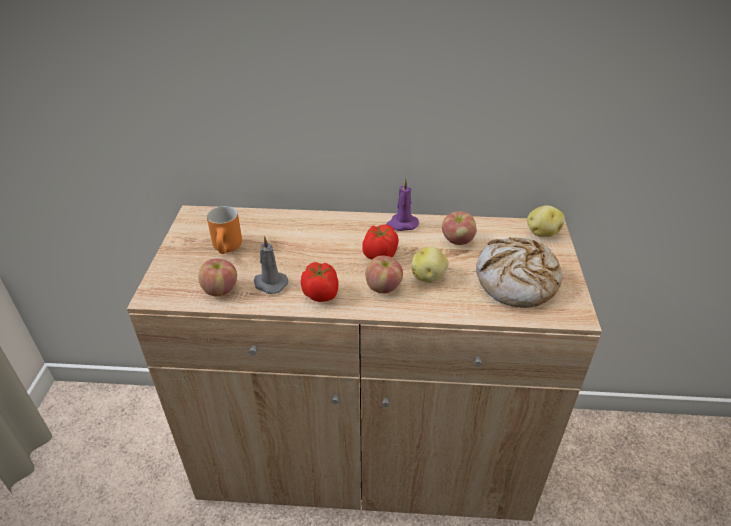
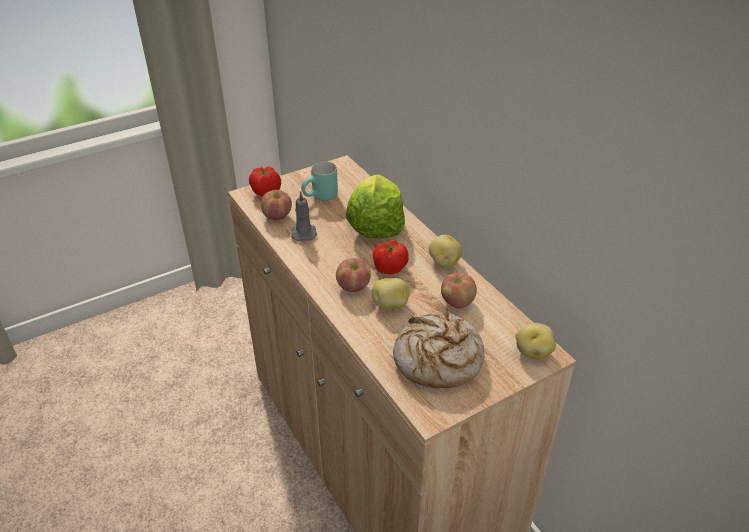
camera: 55 degrees right, 0 degrees up
(229, 249) = (321, 198): orange mug -> turquoise mug
(310, 236) = (375, 224): none -> lettuce
(321, 294) = (315, 260): tomato -> tomato (266, 192)
(401, 224) = (443, 262): purple candle -> potato

